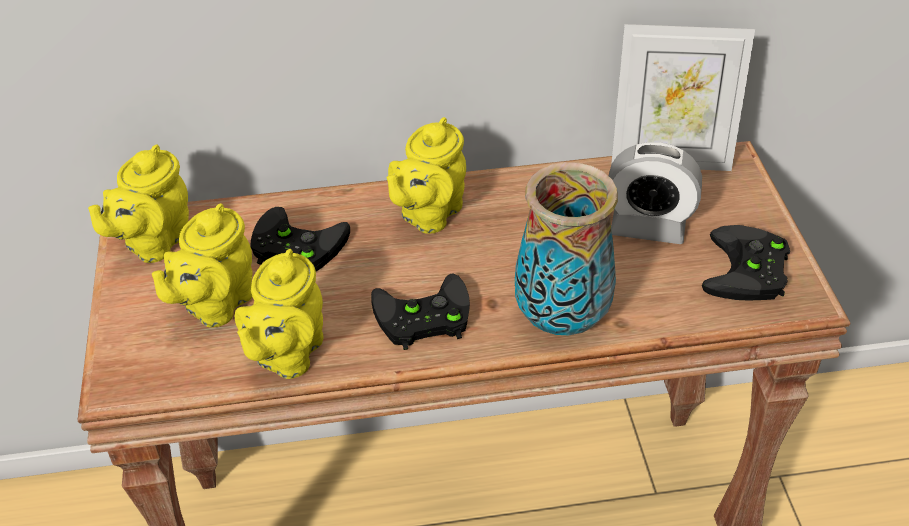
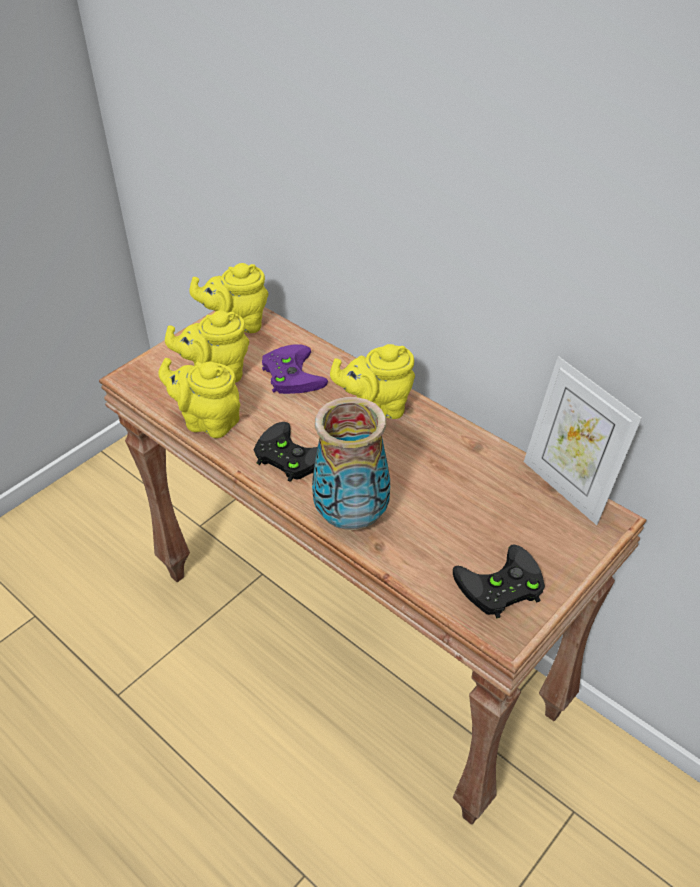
camera: 50 degrees right, 0 degrees up
(287, 355) = (208, 421): yellow teapot -> yellow teapot turned 45 degrees clockwise
(294, 246) = (290, 373): black game controller -> purple game controller
(648, 227) = (484, 512): alarm clock -> none

